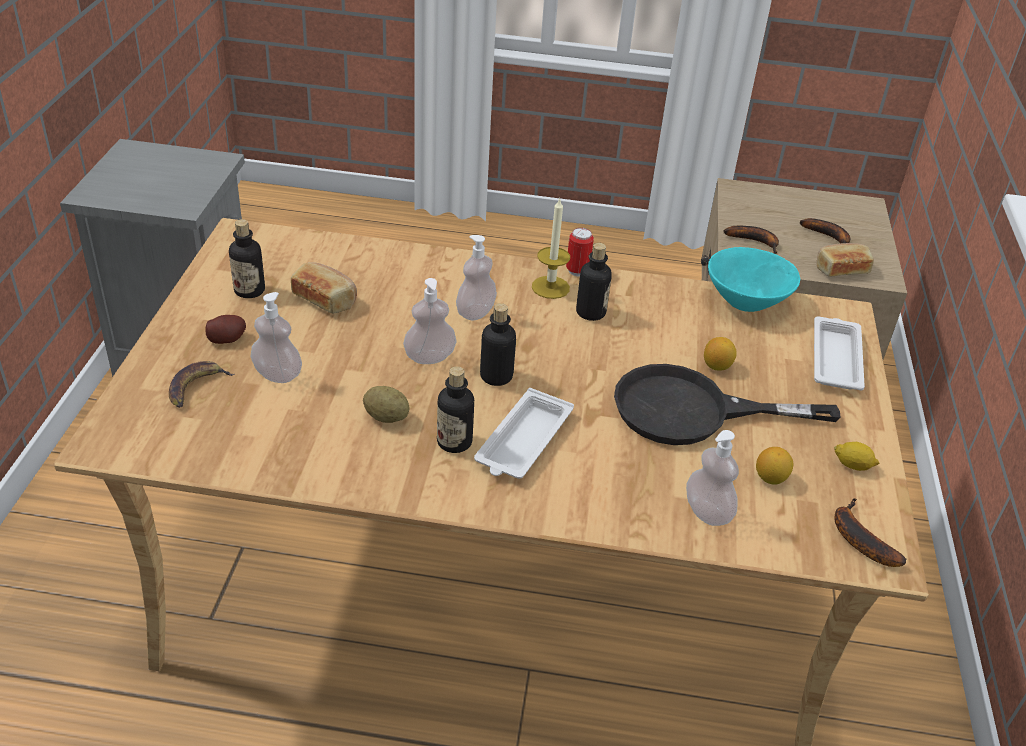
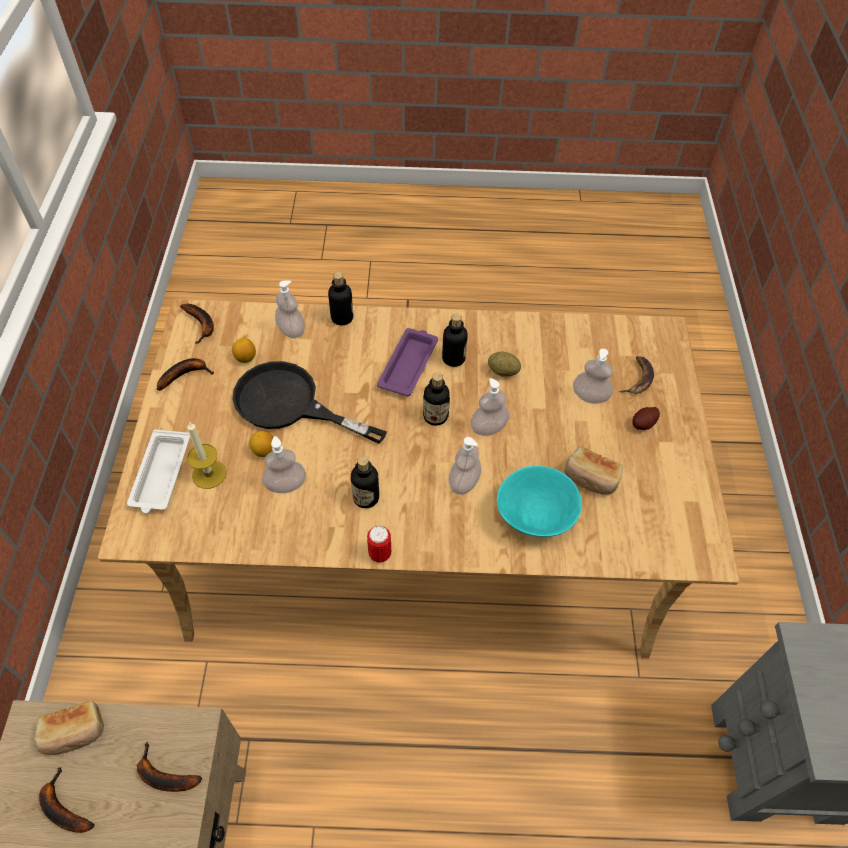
camera: 175 degrees right, 15 degrees up
(249, 290) = (656, 479): bottle -> bottle (342, 318)
(523, 441) = (409, 364): white tray -> purple tray
(550, 287) = (403, 525): candle -> candle (209, 474)
(684, 333) = (286, 485): none -> soap dispenser
(692, 411) = (290, 404): black frying pan -> black frying pan turned 150 degrees counterclockwise
(747, 302) = (221, 535): turquoise bowl -> turquoise bowl (534, 516)
(853, 465) = (185, 374): lemon -> banana

